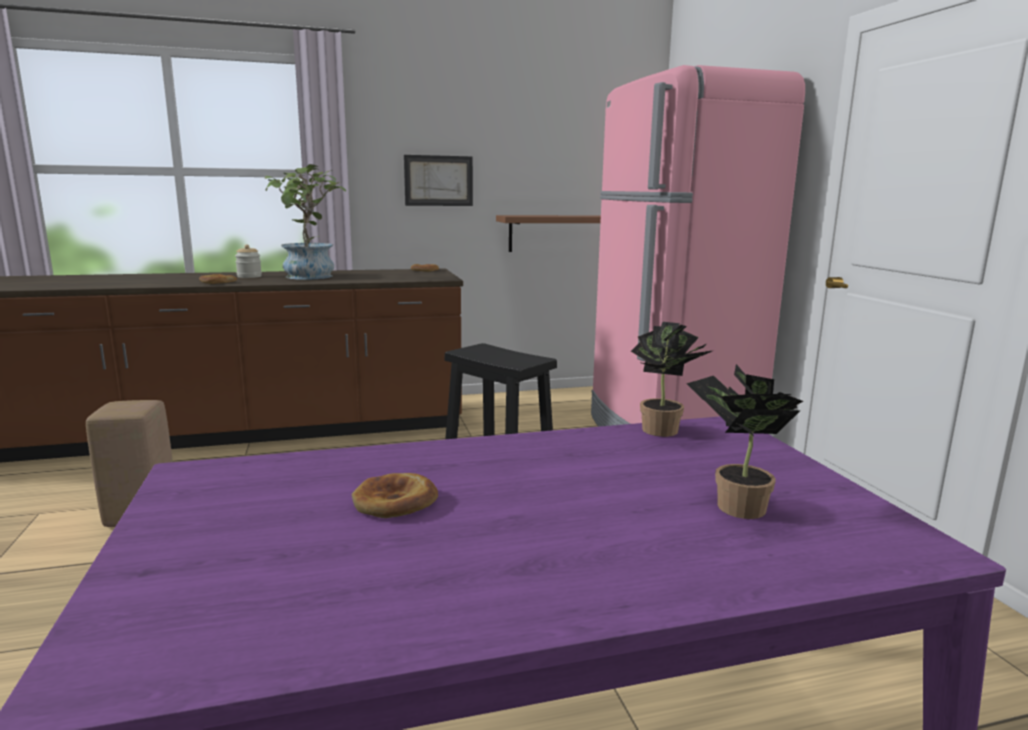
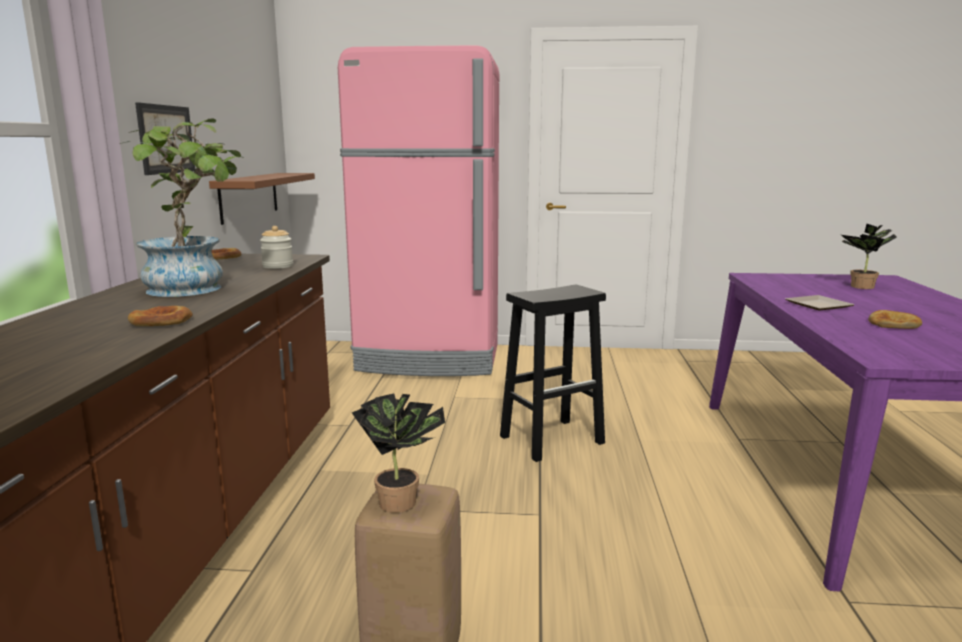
camera: 70 degrees left, 0 degrees up
(249, 276) = (122, 309): jar -> jar (277, 266)
(510, 459) = (818, 305): none -> plate
(665, 431) = (762, 283): potted plant -> potted plant (403, 502)

